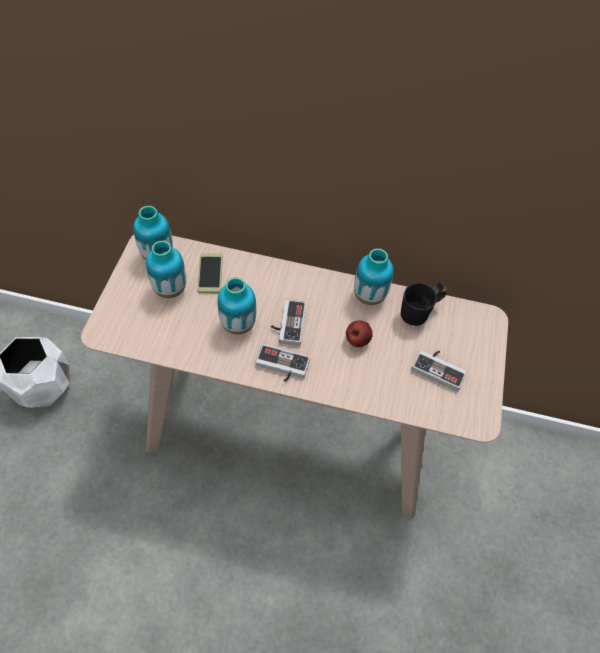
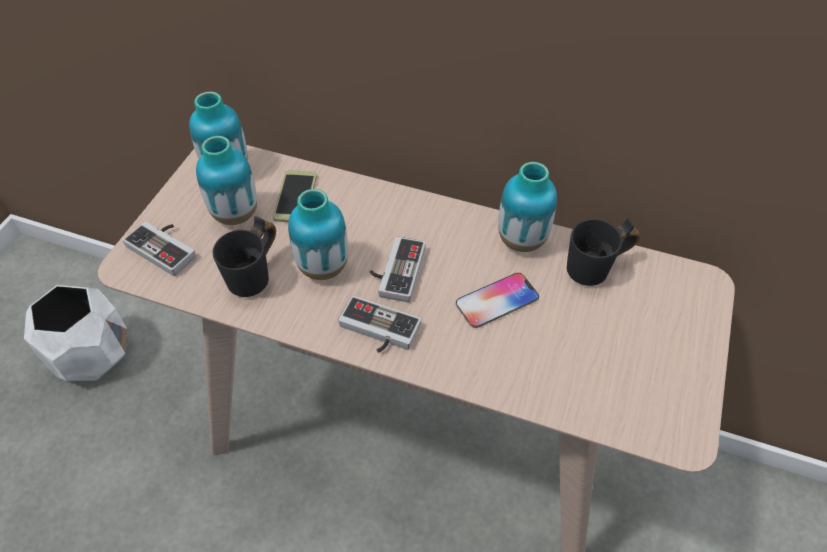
camera: 10 degrees right, 5 degrees down
(195, 335) = (259, 277): none -> black mug
(357, 340) = (497, 301): apple -> phone
(439, 368) = (622, 351): game controller -> game controller (166, 247)

